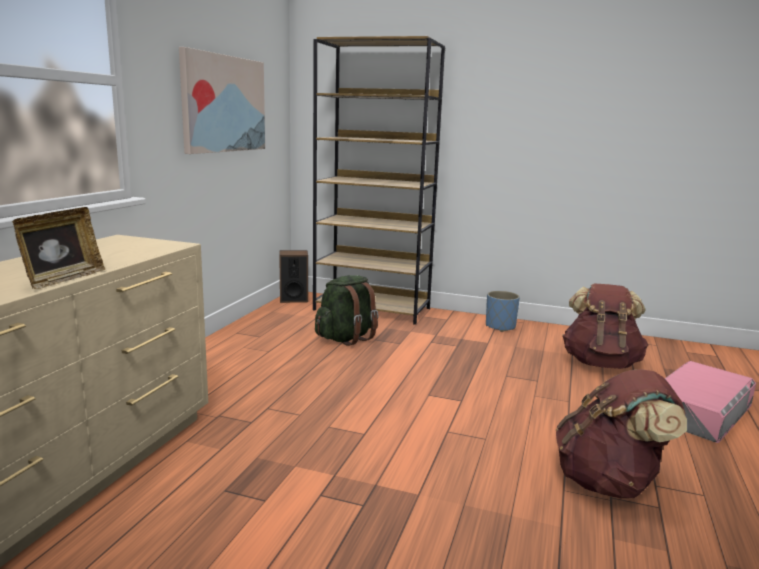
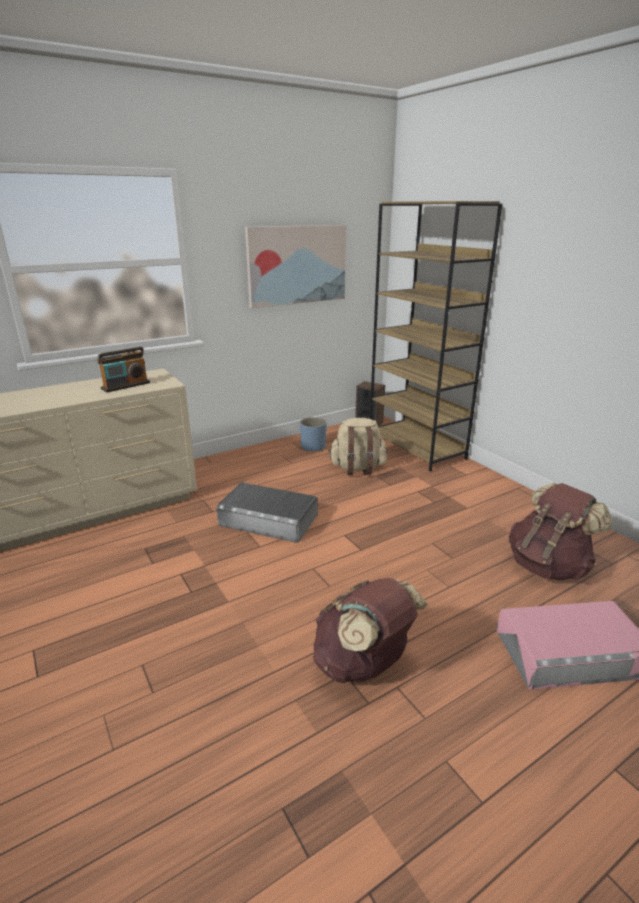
camera: 40 degrees right, 10 degrees up
(63, 279) = (64, 402): picture frame -> none
(113, 253) = (126, 386): none -> radio
(332, 407) = (268, 519): none -> grey storage box
(346, 338) = (357, 468): green backpack -> beige backpack
(500, 326) = (506, 496): blue planter -> blue planter (313, 447)

